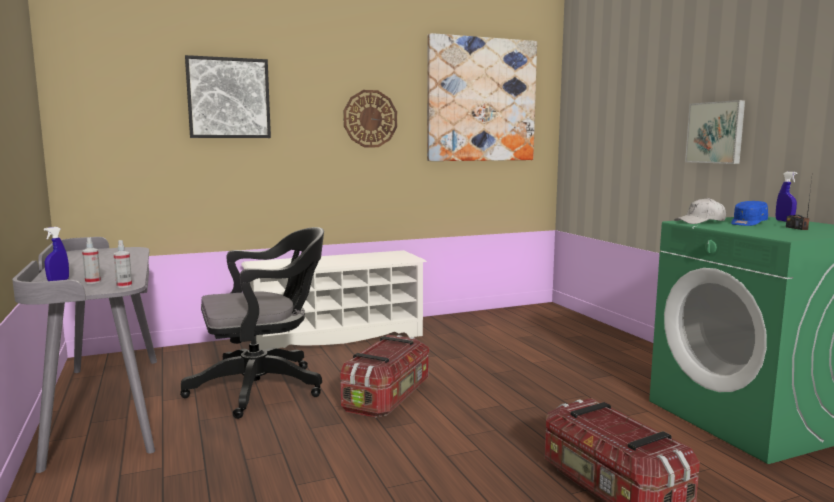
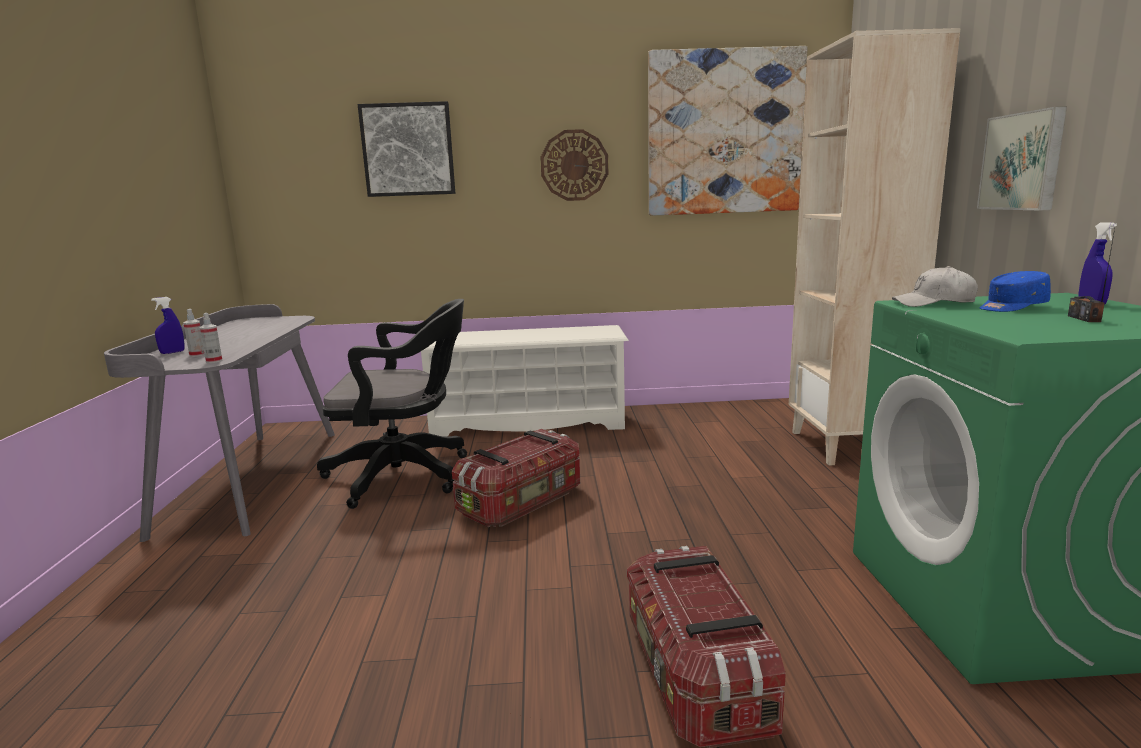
camera: 20 degrees right, 5 degrees up
(593, 334) = (847, 446): none -> beige bookcase

